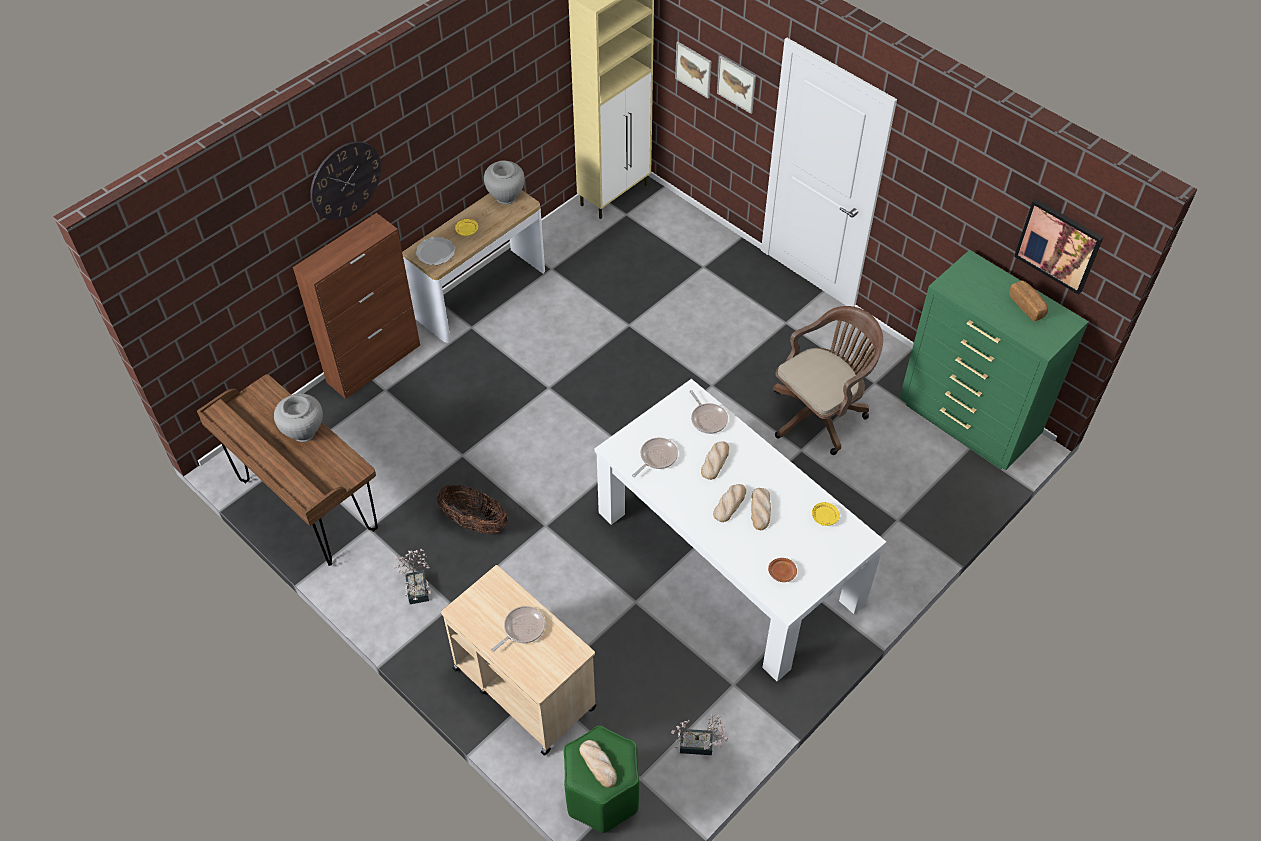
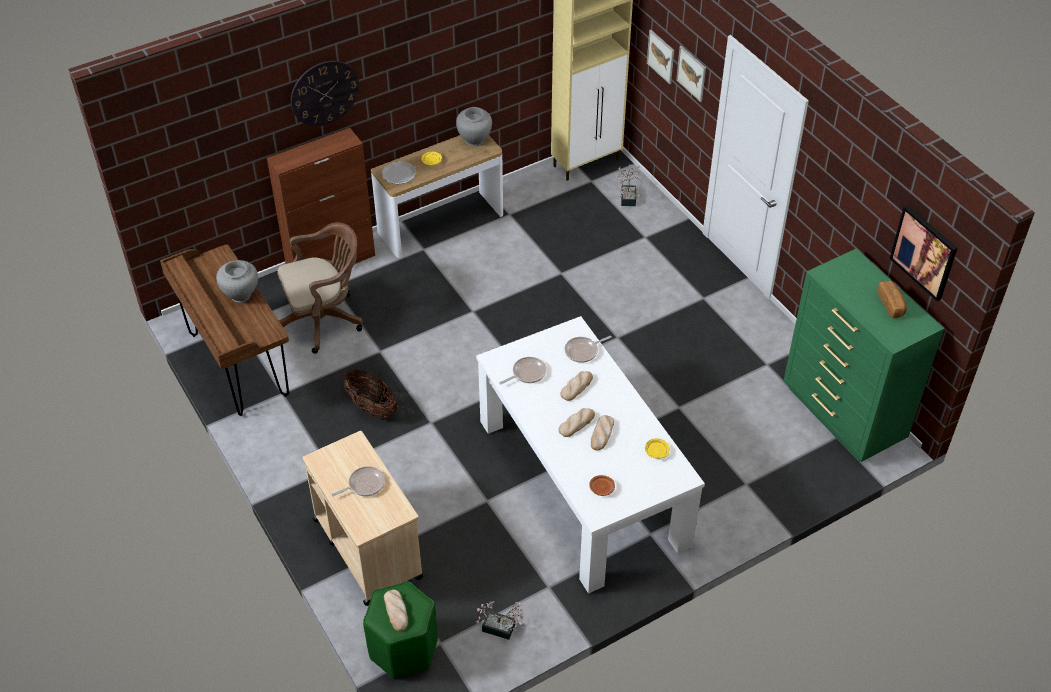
camera: 15 degrees right, 5 degrees down
(417, 586) = (306, 448): potted plant -> potted plant (628, 196)
(708, 418) = (583, 351): frying pan -> frying pan turned 75 degrees clockwise
(820, 413) = (708, 380): brown office chair -> brown office chair (324, 319)

